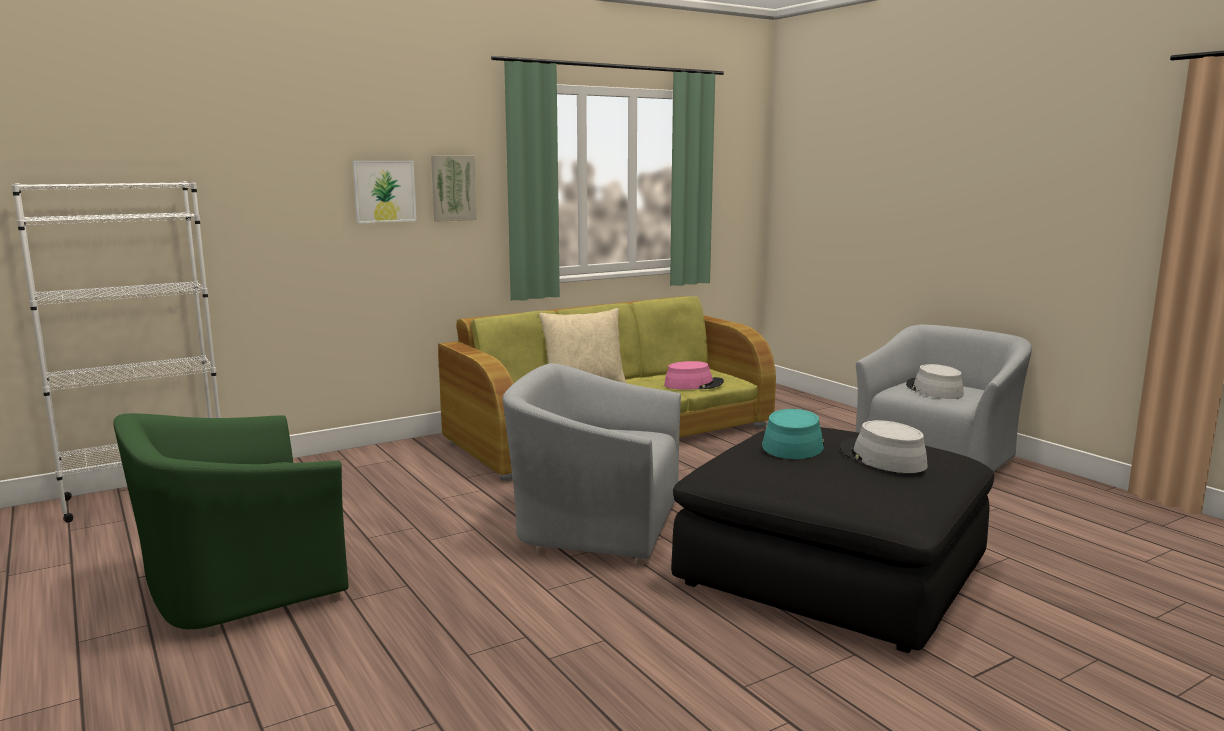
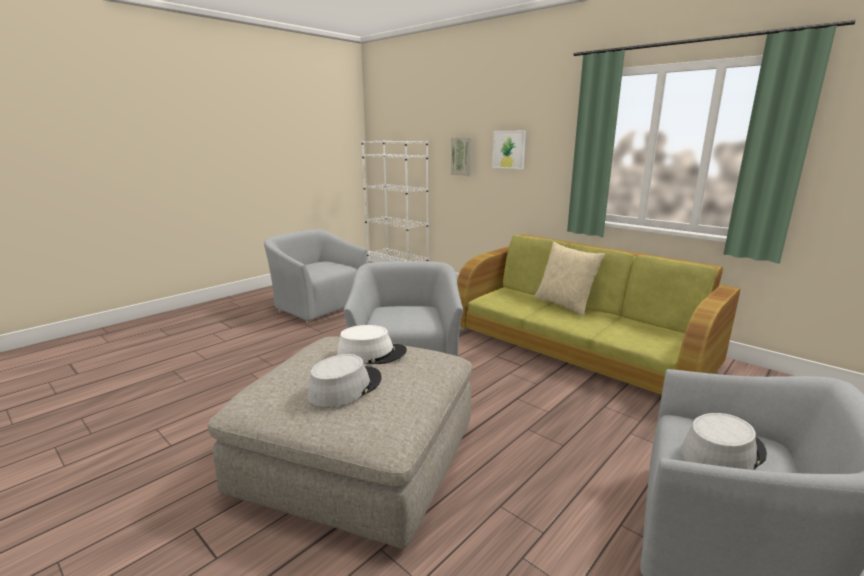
camera: 75 degrees right, 5 degrees up
(239, 585) = (318, 306): green armchair -> grey armchair
(453, 188) = (548, 149): picture -> picture (462, 156)
(693, 384) = (625, 335): pink hat -> none
(793, 444) = (372, 353): turquoise hat -> white hat
(832, 572) = (359, 457): black ottoman -> beige ottoman

